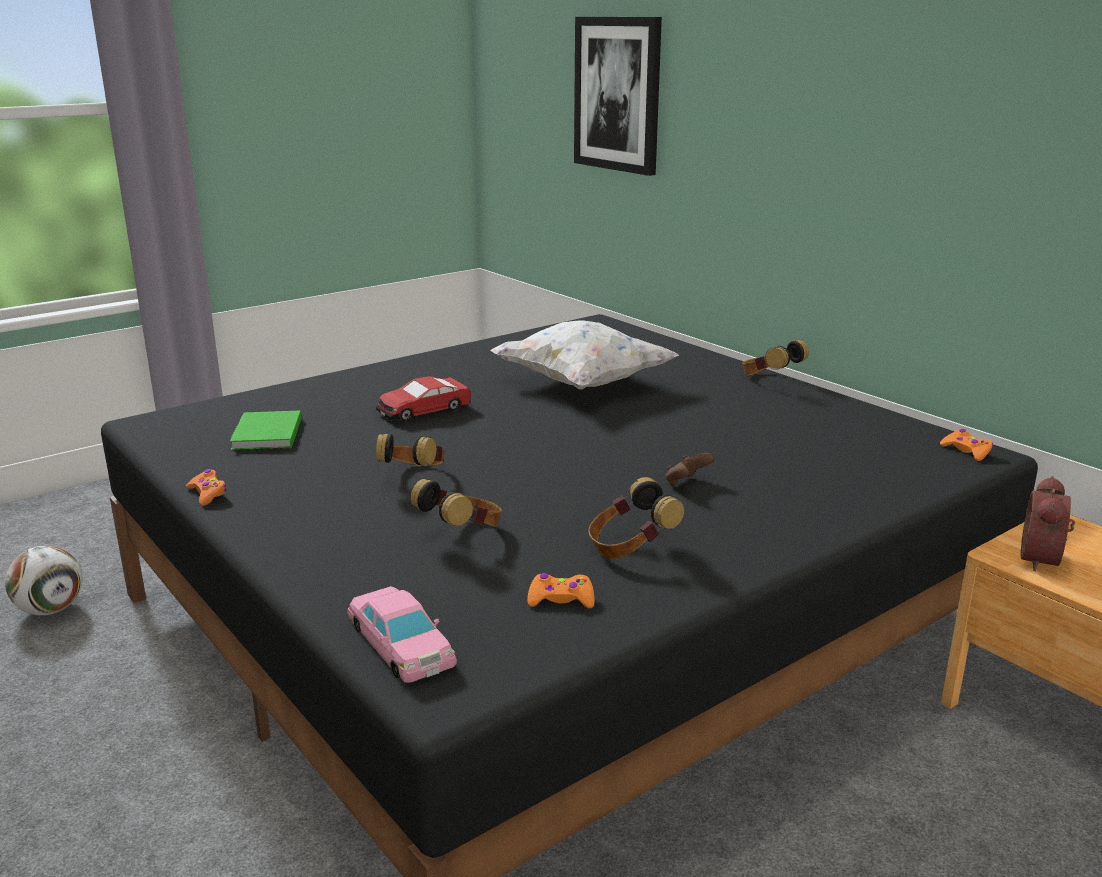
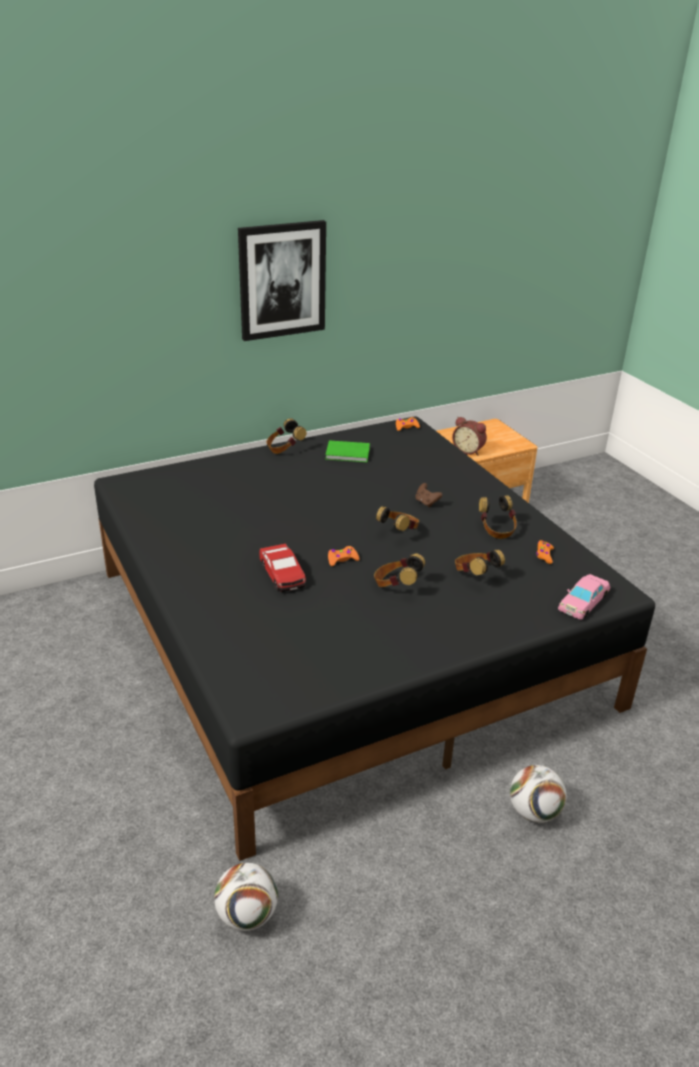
camera: 80 degrees left, 10 degrees up
(151, 842) = (533, 812): none -> football
(208, 493) = (403, 669): orange game controller -> orange game controller (342, 559)
(265, 435) = (304, 646): green book -> green book (348, 454)
(401, 643) = (583, 601): pink toy car -> pink toy car turned 150 degrees clockwise
(571, 468) = (399, 532): none -> headphones
(581, 383) = (258, 509): white pillow -> none
(618, 94) = (71, 308): picture -> picture (282, 280)

